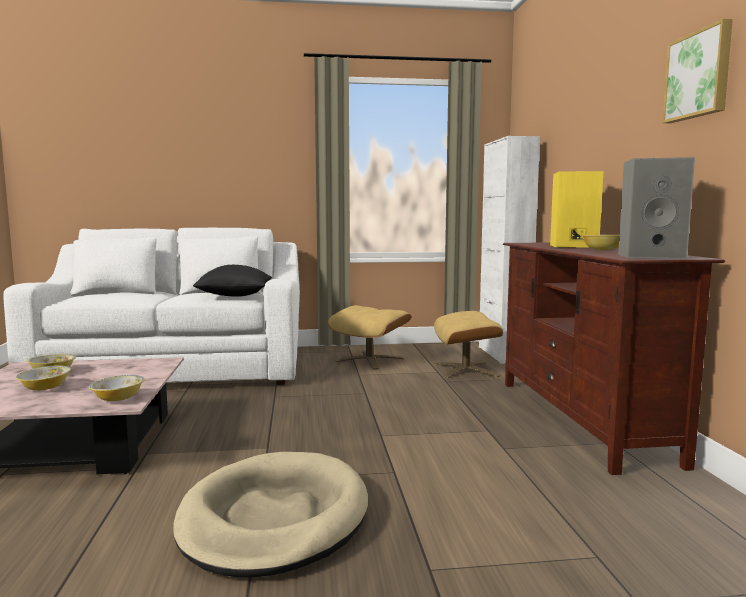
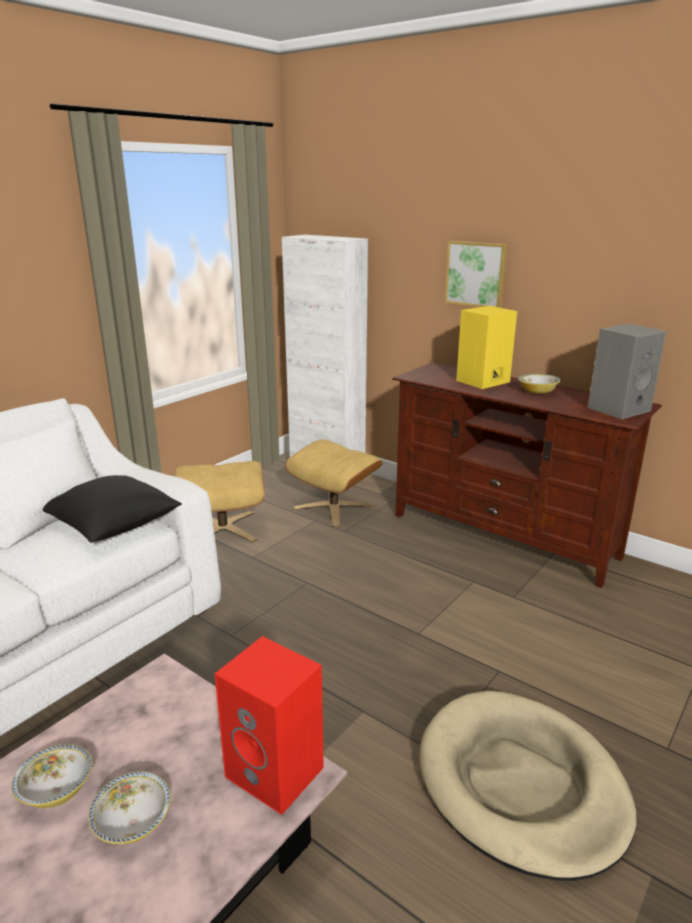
camera: 45 degrees left, 15 degrees up
(118, 399) = (277, 772): bowl -> red speaker
(699, 75) = (633, 242): picture -> picture (476, 274)

